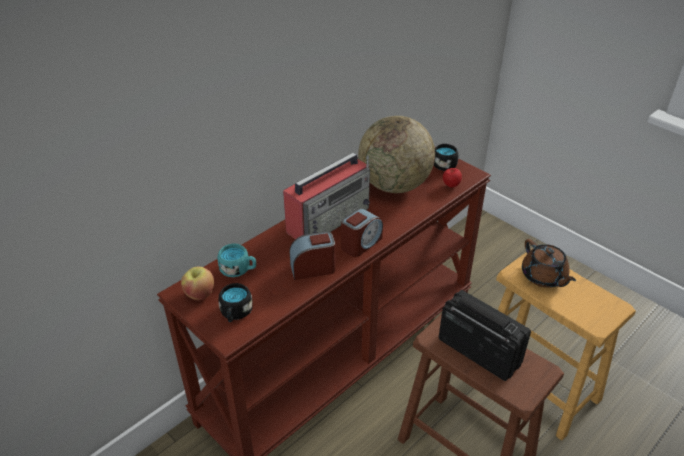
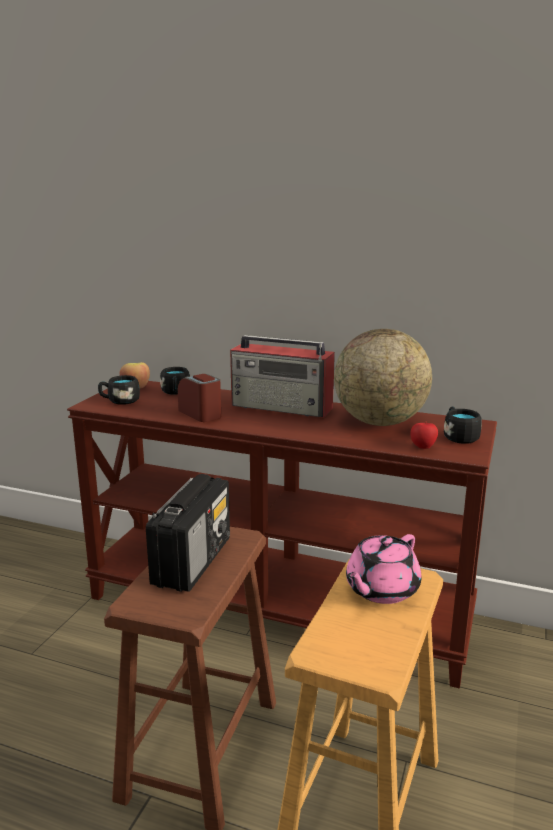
camera: 65 degrees right, 20 degrees down
(238, 270) = (175, 392): turquoise mug -> black mug
(361, 243) = (258, 424): alarm clock -> none
(543, 277) = (381, 589): brown teapot -> pink teapot

